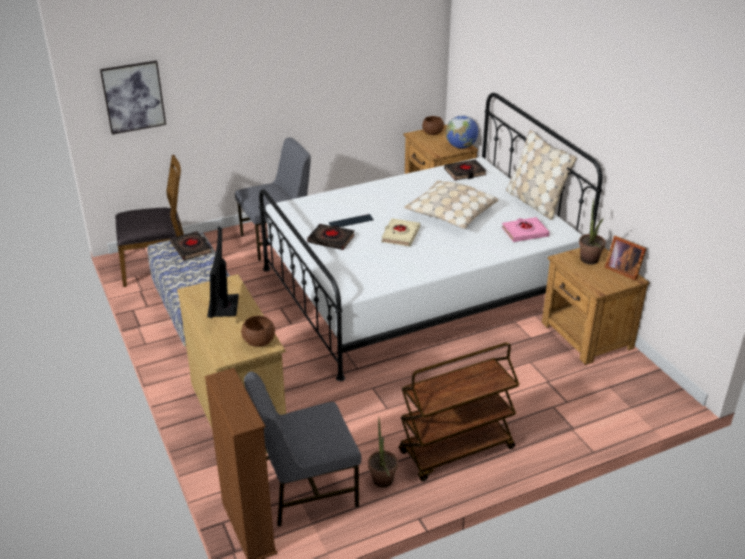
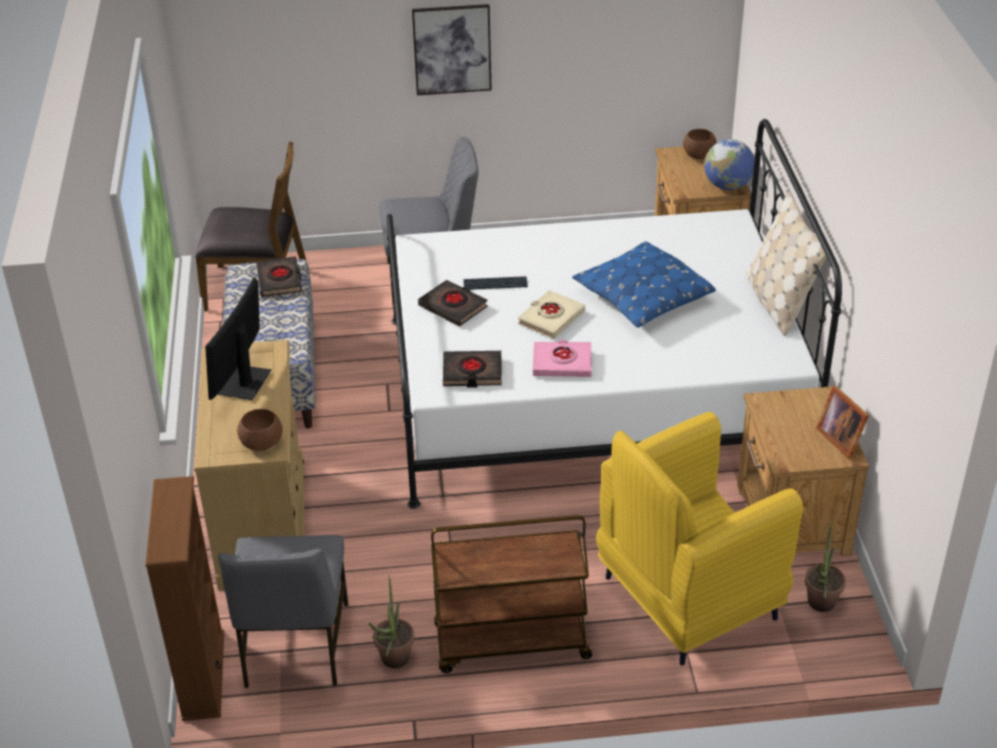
camera: 20 degrees right, 5 degrees up
(133, 97) = (246, 56): picture -> picture (452, 49)
(306, 490) = (294, 646): grey chair -> grey chair turned 90 degrees counterclockwise
(450, 214) = (642, 297): beige pillow -> blue pillow
(465, 172) = (704, 232): black book -> black book (472, 372)
(524, 232) = (731, 348): pink book -> pink book (562, 363)
(552, 397) = (687, 600): none -> yellow armchair
(589, 262) = (800, 415): potted plant -> potted plant (819, 606)

